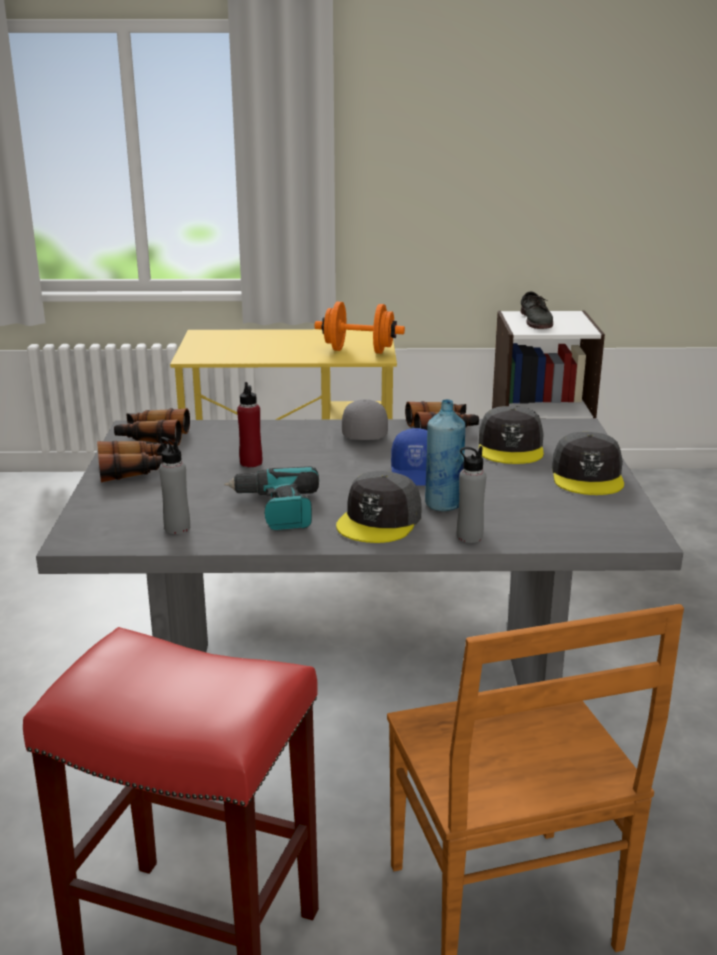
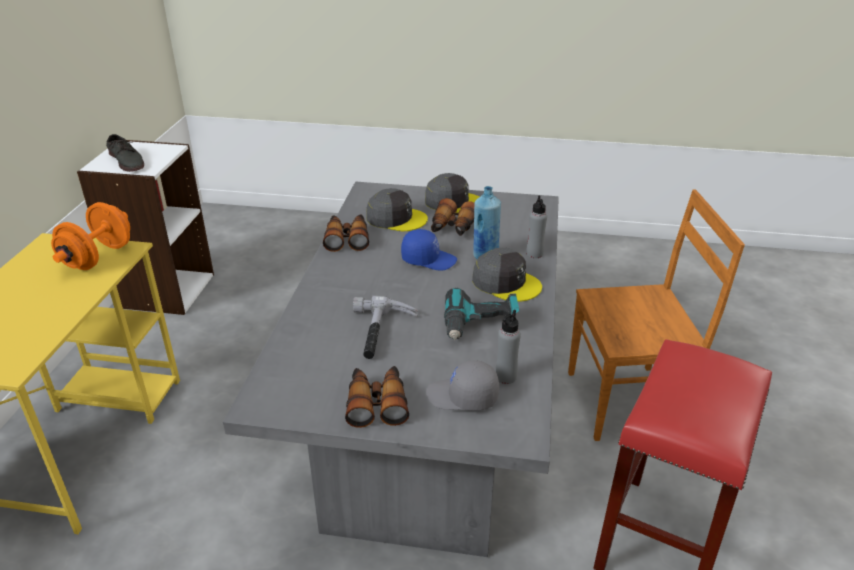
camera: 80 degrees left, 10 degrees up
(152, 437) = (292, 392): binoculars -> binoculars (452, 227)
(251, 463) = (382, 333): red bottle -> hammer
(364, 432) = (338, 272): grey cap -> grey cap (462, 397)
(536, 321) = (127, 161): grey shoe -> grey shoe turned 45 degrees clockwise

